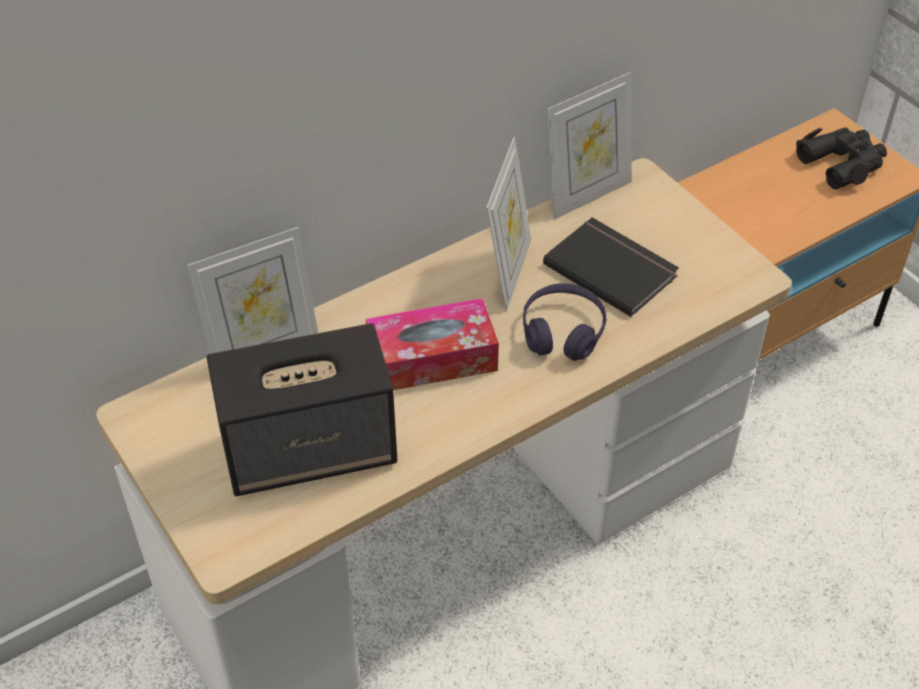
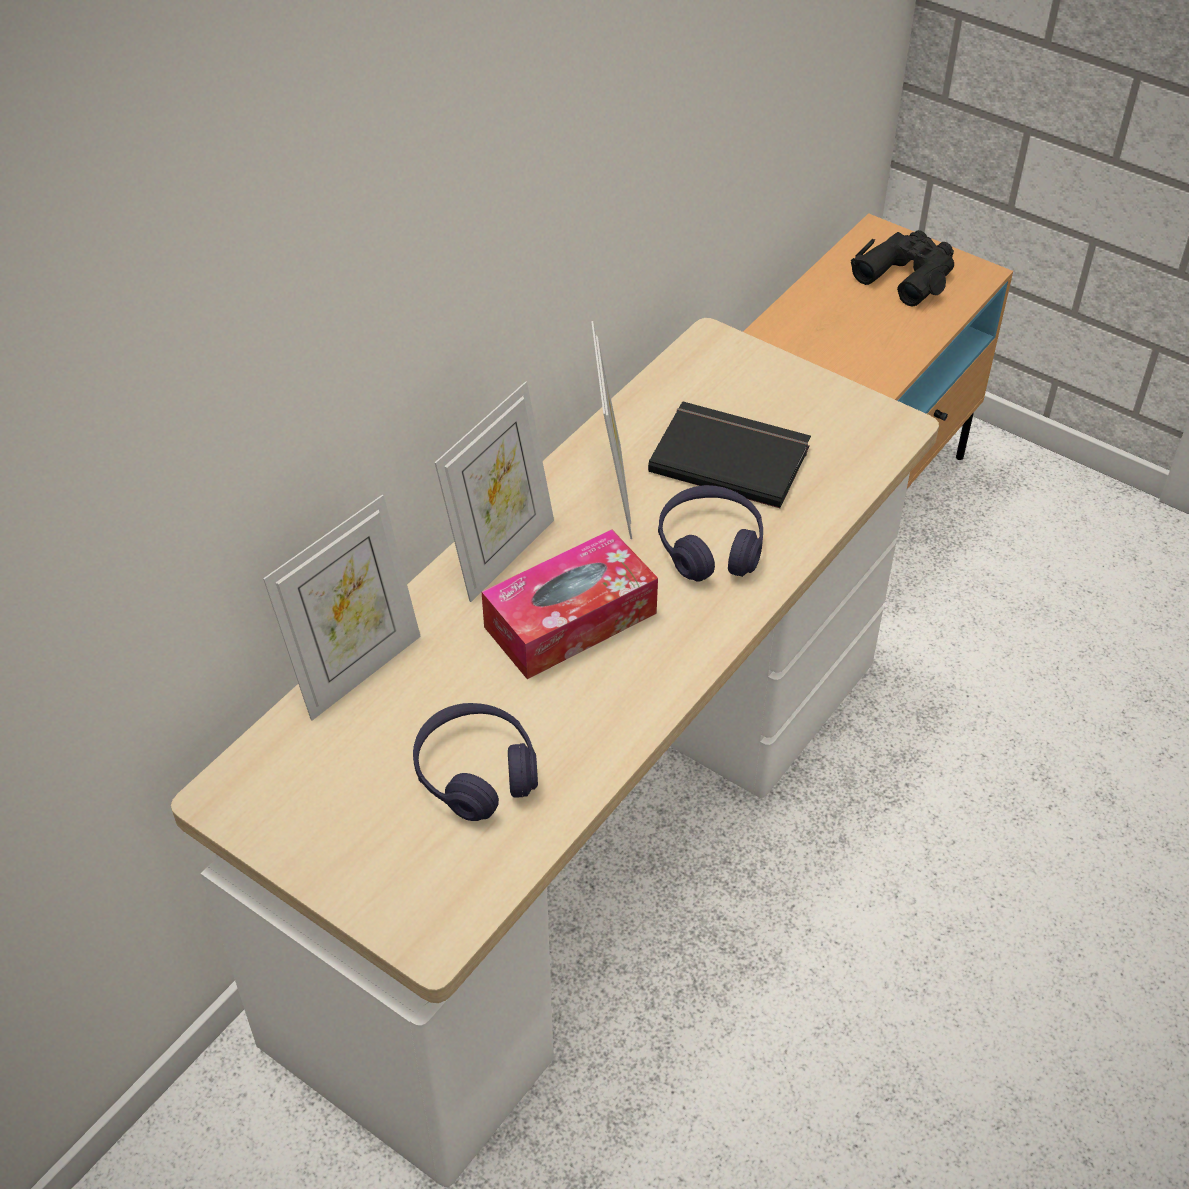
camera: 20 degrees left, 0 degrees up
(311, 449) = (476, 772): speaker -> purple headphones
(586, 194) = (658, 376): picture frame -> picture frame (501, 554)

